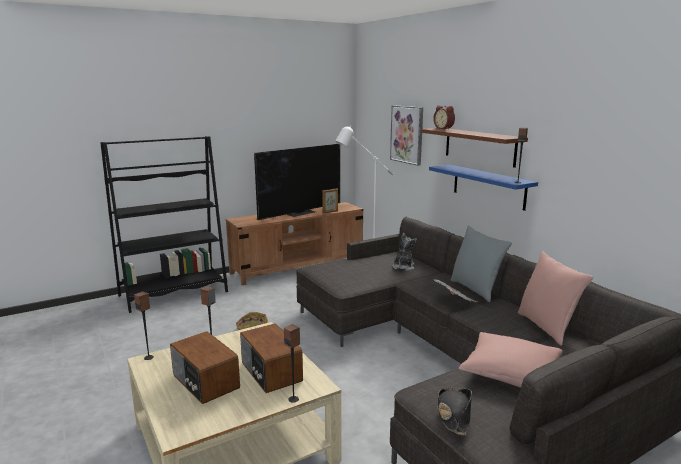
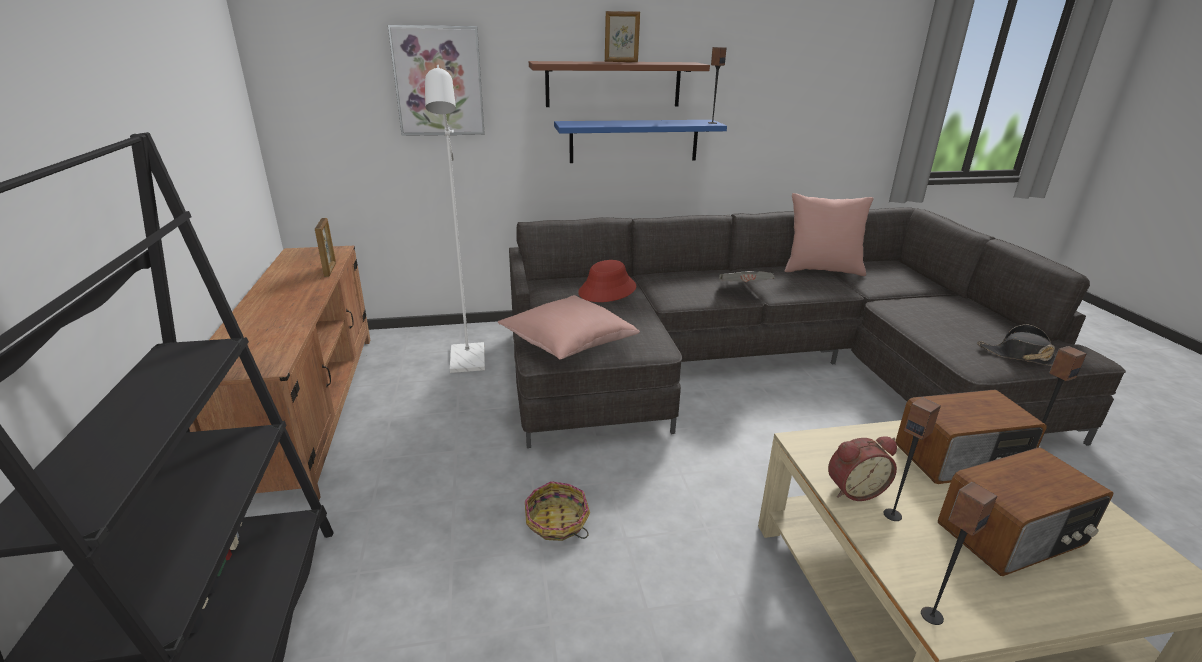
camera: 70 degrees left, 10 degrees up
(301, 212) = (287, 293): television -> none
(403, 267) = (607, 290): plush toy -> red hat
(444, 128) = (551, 61): alarm clock -> alarm clock (853, 489)
(476, 132) = (621, 62): none -> picture frame
(476, 289) = (710, 272): grey pillow -> none
(510, 374) = (927, 311): pink pillow -> pink pillow (568, 342)

